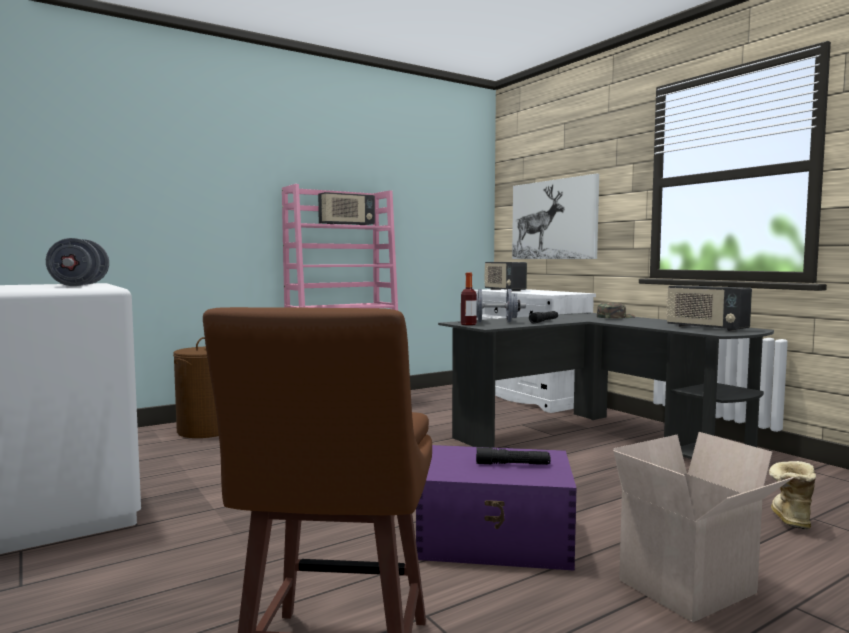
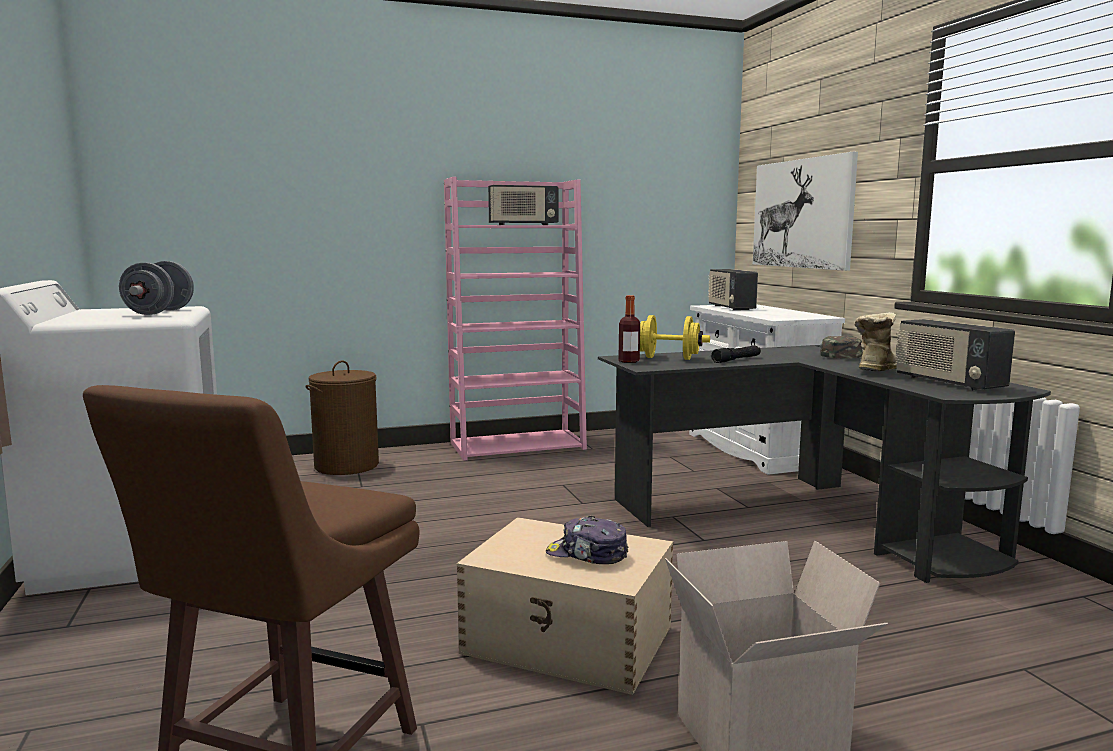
camera: 15 degrees right, 5 degrees up
(494, 322) = (668, 358): grey dumbbell -> yellow dumbbell
(497, 539) = (570, 640): purple storage box -> beige storage box
(512, 464) = (587, 555): black flashlight -> cap
(789, 519) = (986, 666): boot -> boot (874, 370)

